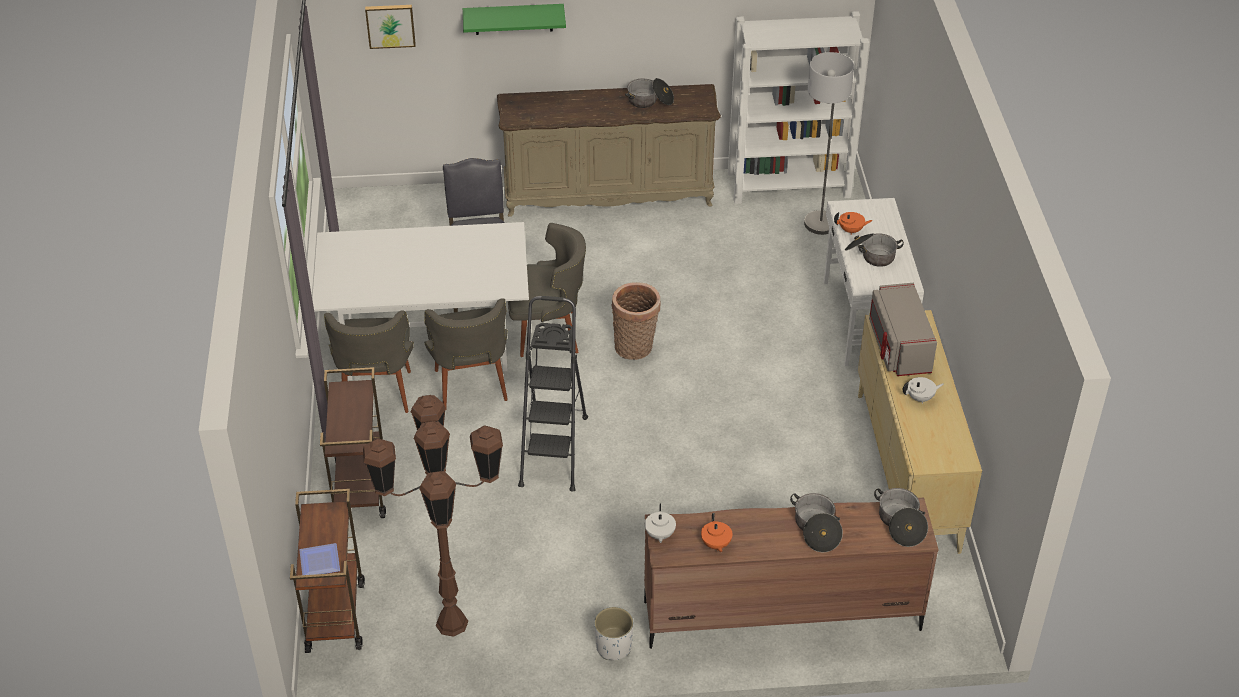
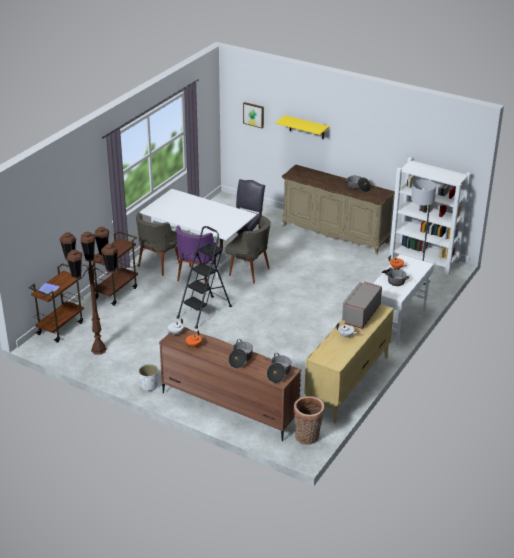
camera: 35 degrees right, 10 degrees down
(471, 385) = (198, 277): grey chair -> purple chair
(513, 19) = (306, 127): green shelf -> yellow shelf
(636, 348) = (280, 291): basket -> basket (307, 438)

